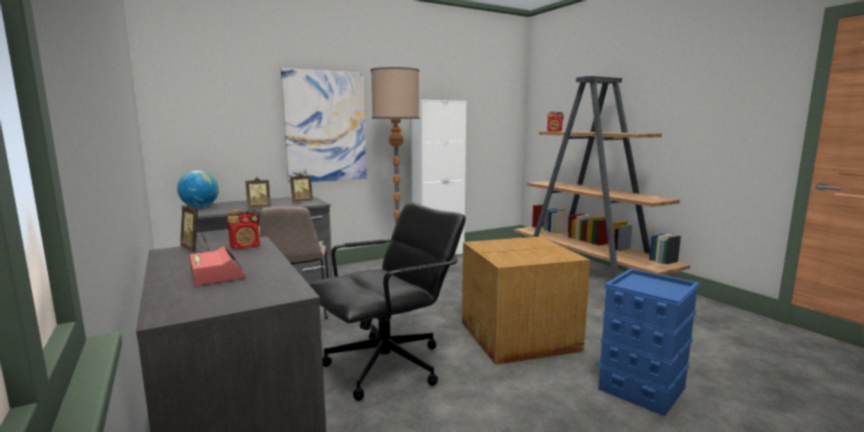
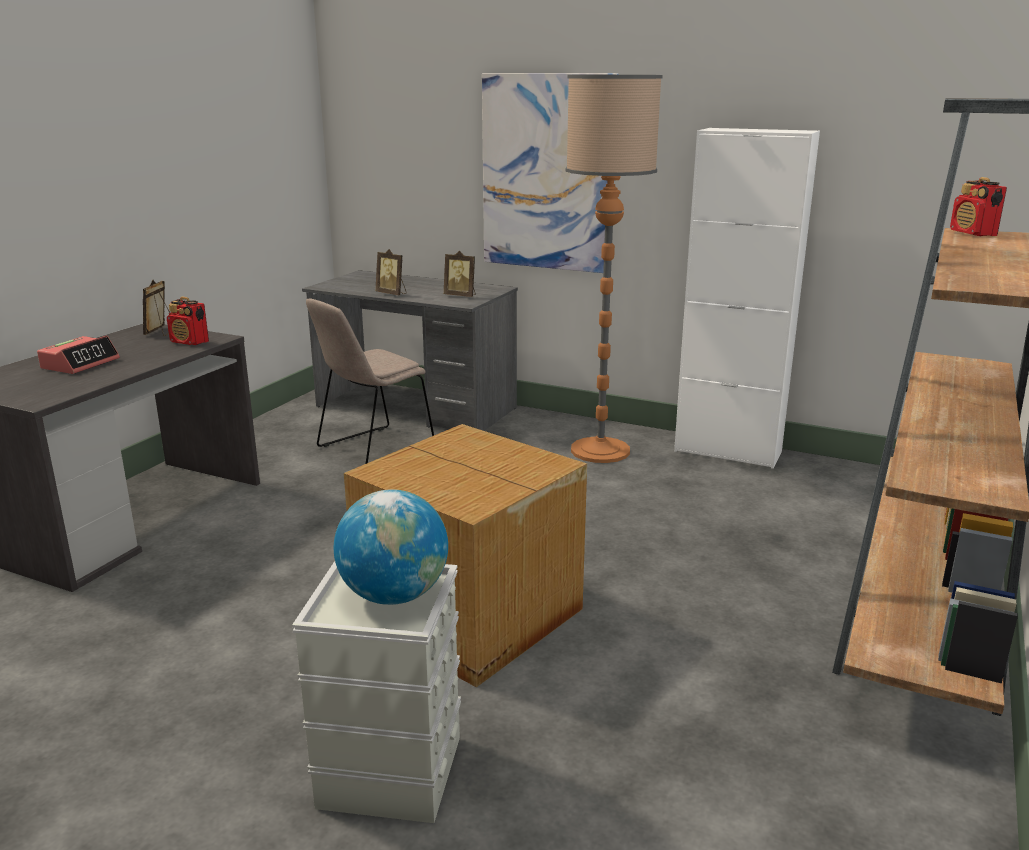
camera: 55 degrees right, 10 degrees up
(200, 207) = (358, 277): globe -> globe (394, 595)
(387, 366) = (284, 552): black office chair -> none
(642, 389) = (388, 772): blue storage box -> grey storage box

